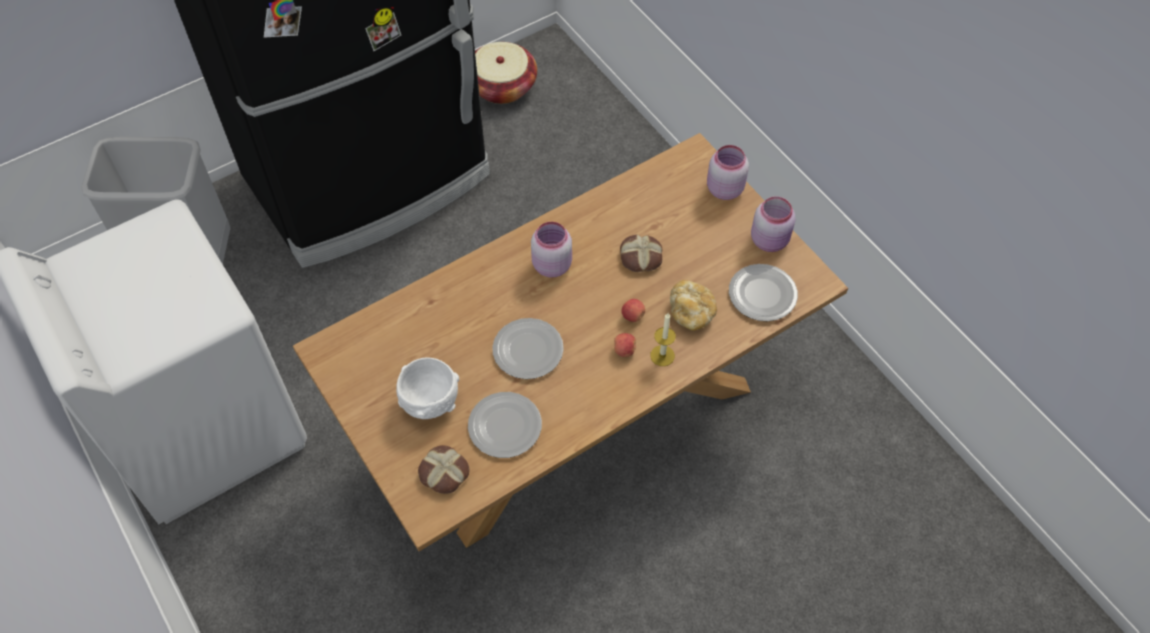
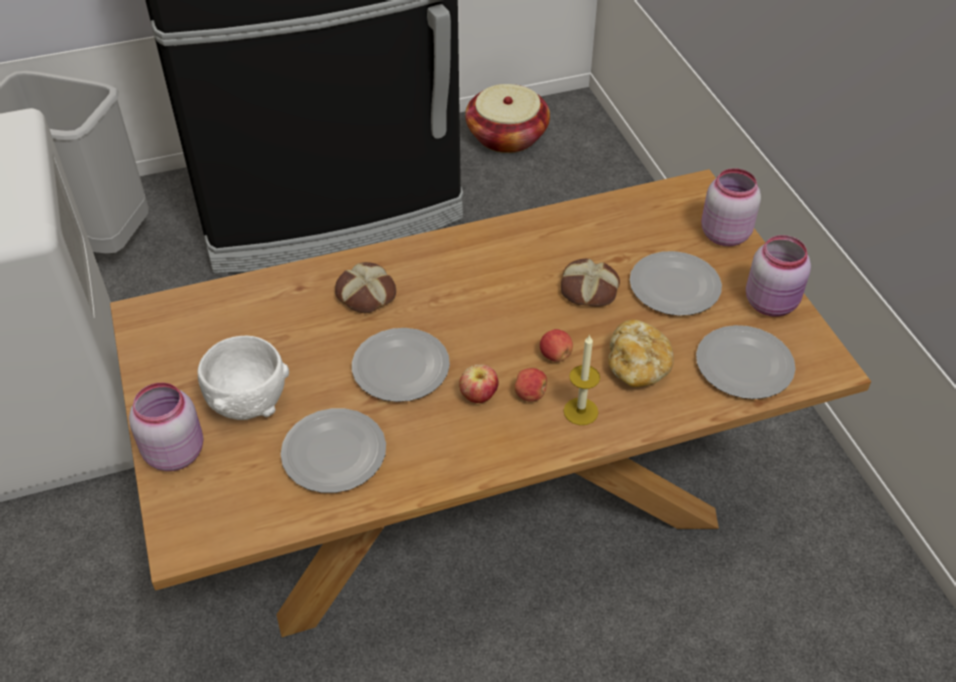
camera: 15 degrees right, 10 degrees down
(443, 473) = (228, 493): bread -> bread (365, 294)
(551, 264) = (468, 276): pink jar -> pink jar (174, 451)
(589, 360) = (478, 396): none -> apple
(700, 240) = (675, 286): none -> plate

